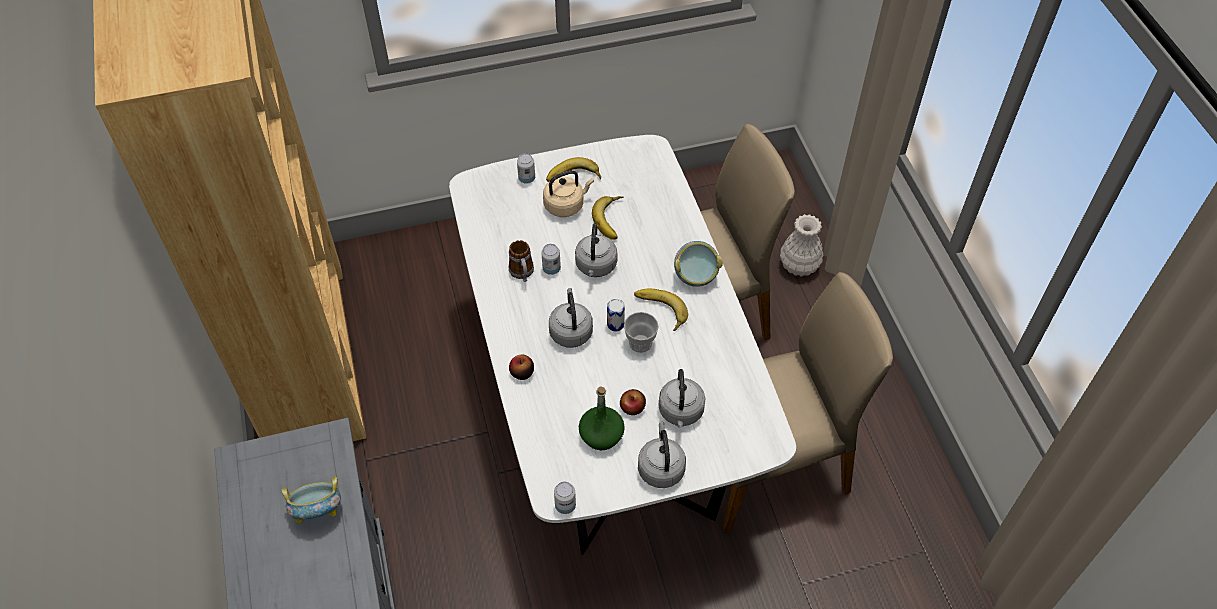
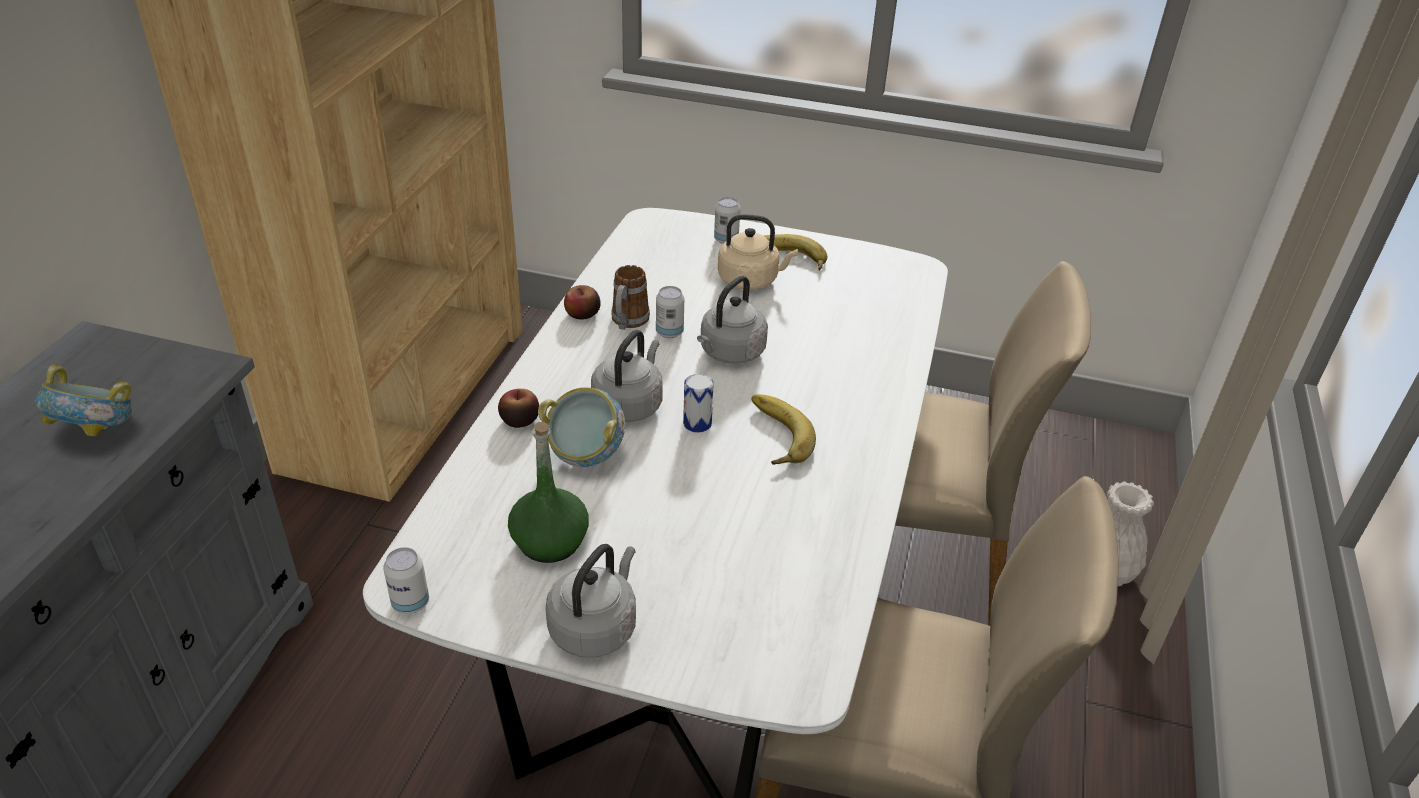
camera: 30 degrees right, 15 degrees down
(612, 220) = (799, 316): banana -> none
(632, 407) = (628, 529): apple -> apple (582, 314)
(640, 343) = (712, 459): cup -> none
(681, 412) = (693, 570): grey kettle -> none
(695, 277) = (862, 420): bowl -> bowl (585, 455)

